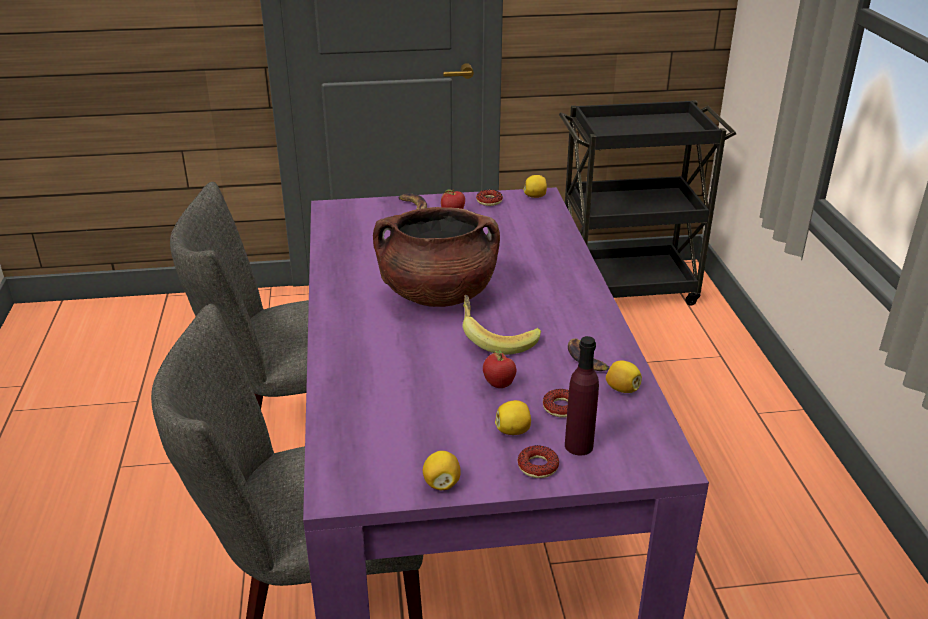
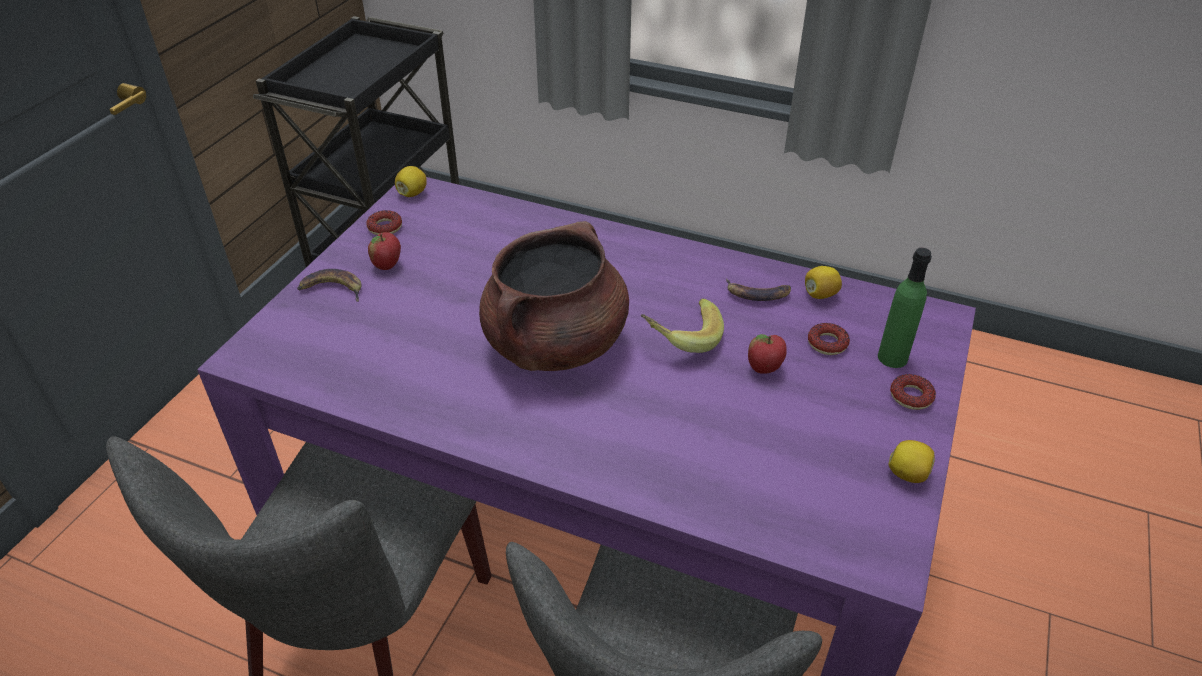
camera: 60 degrees left, 10 degrees up
(513, 430) = (847, 389): lemon -> none
(578, 445) = (892, 357): purple bottle -> green bottle

